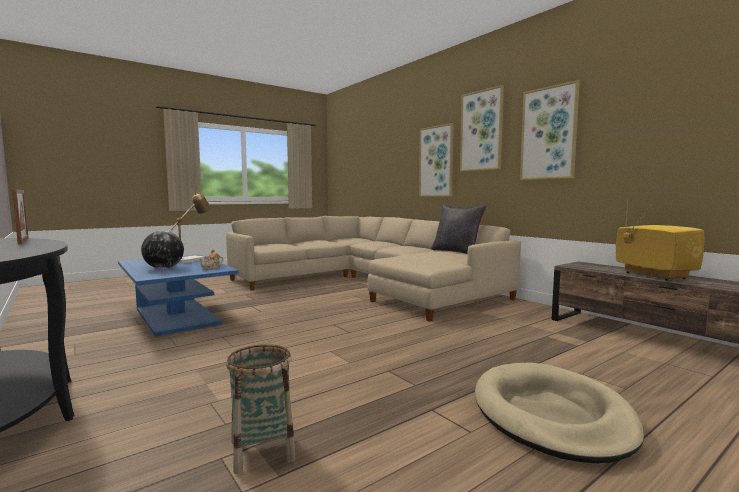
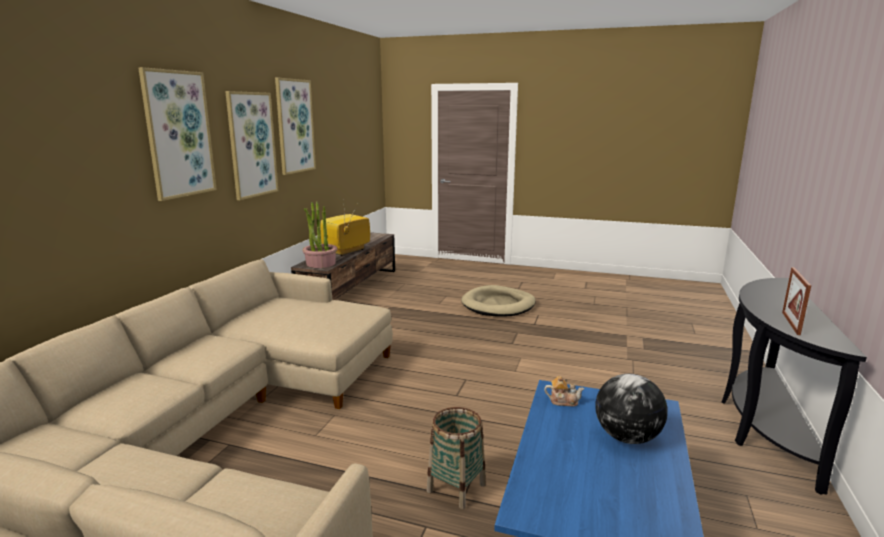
camera: 125 degrees left, 10 degrees up
(191, 260) = (556, 466): table lamp -> none
(262, 450) = (625, 343): basket -> basket (456, 488)
(436, 161) = (100, 189): picture -> picture (295, 126)
(456, 251) = (244, 313): black pillow -> none
(586, 266) = (320, 264): none -> potted plant

